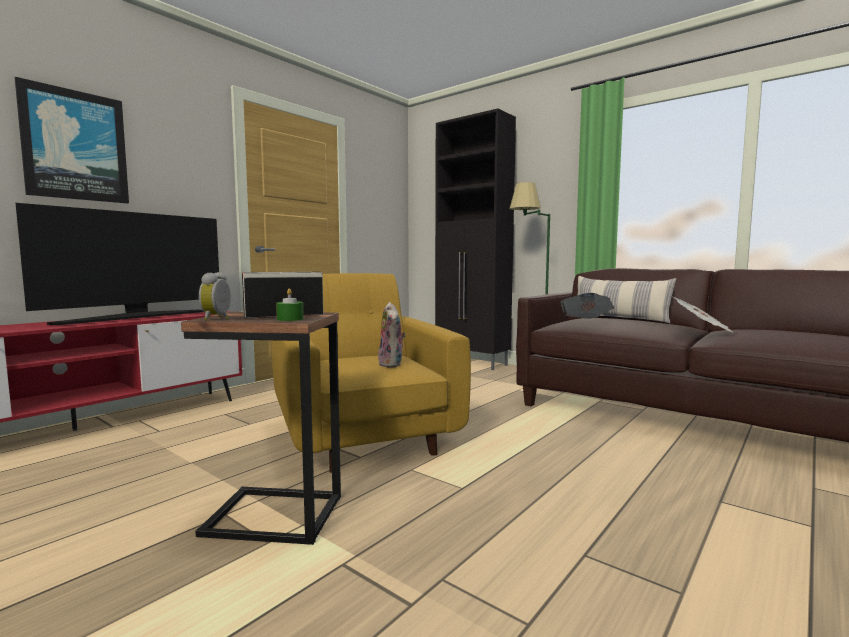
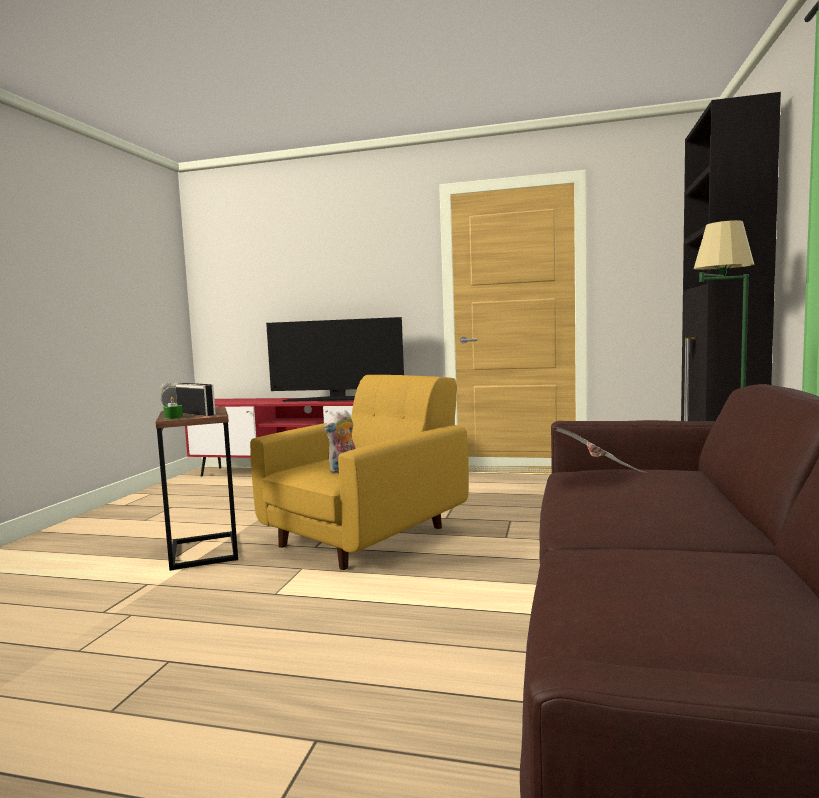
camera: 65 degrees right, 0 degrees up
(75, 145) = (321, 273): picture -> none
(619, 319) = (685, 484): pillow -> none
(703, 331) = (626, 533): newspaper -> none

